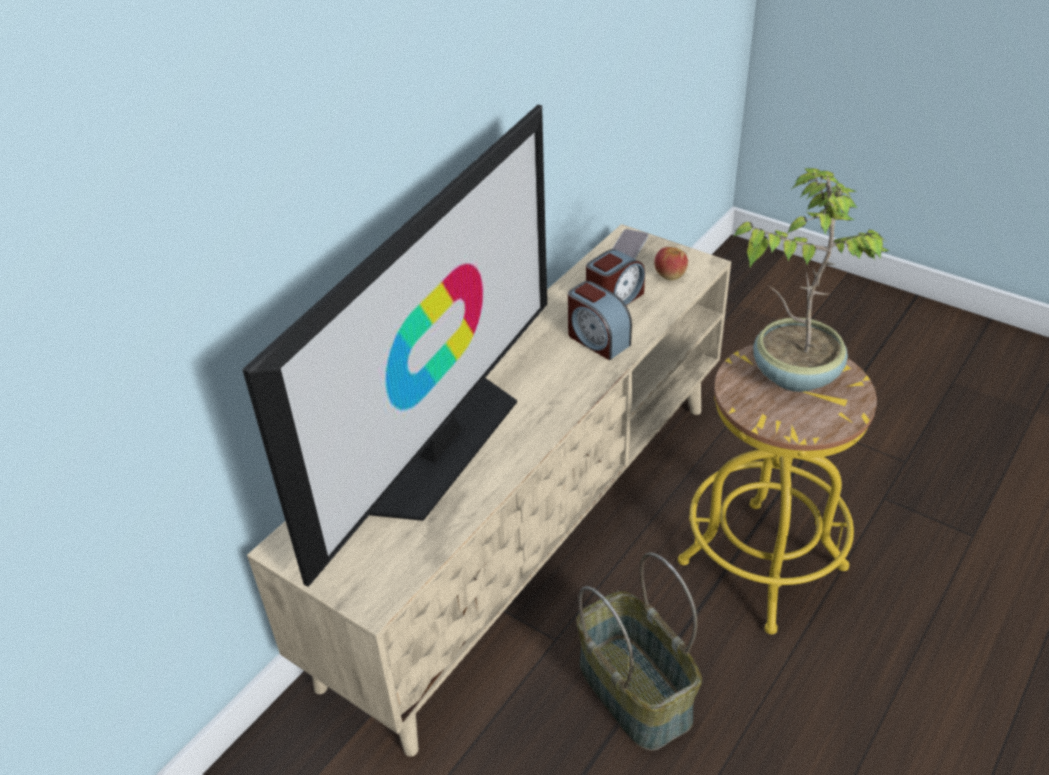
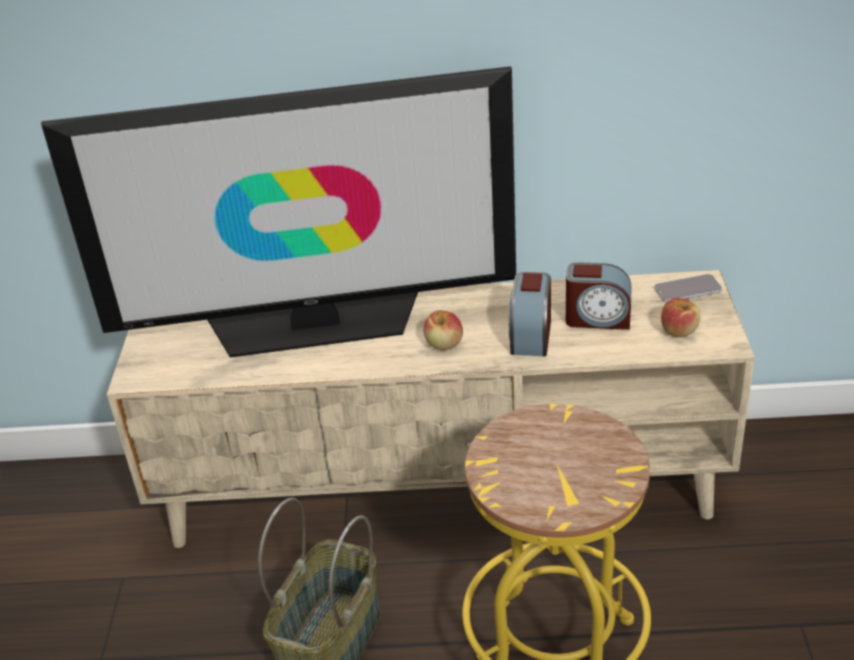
camera: 55 degrees right, 5 degrees down
(556, 386) = (444, 344): none -> apple
(794, 373) = (579, 453): potted plant -> none

